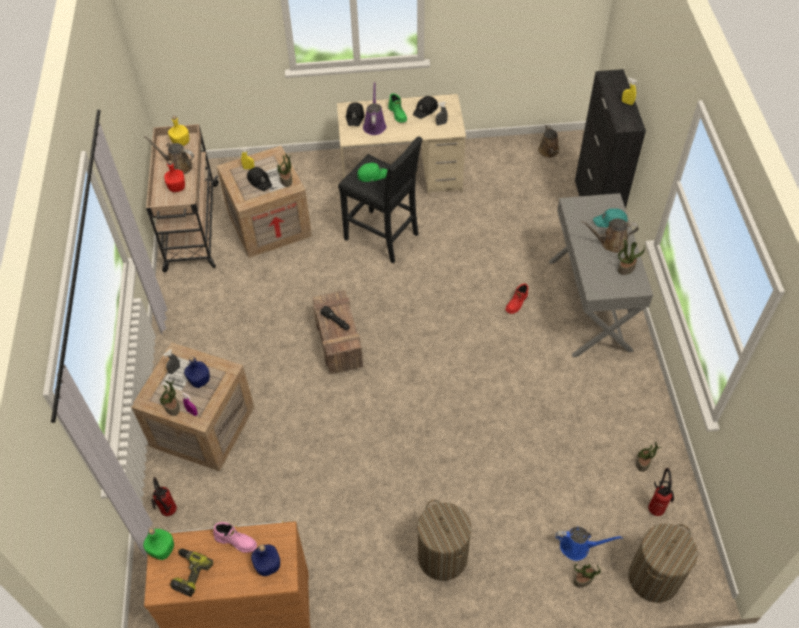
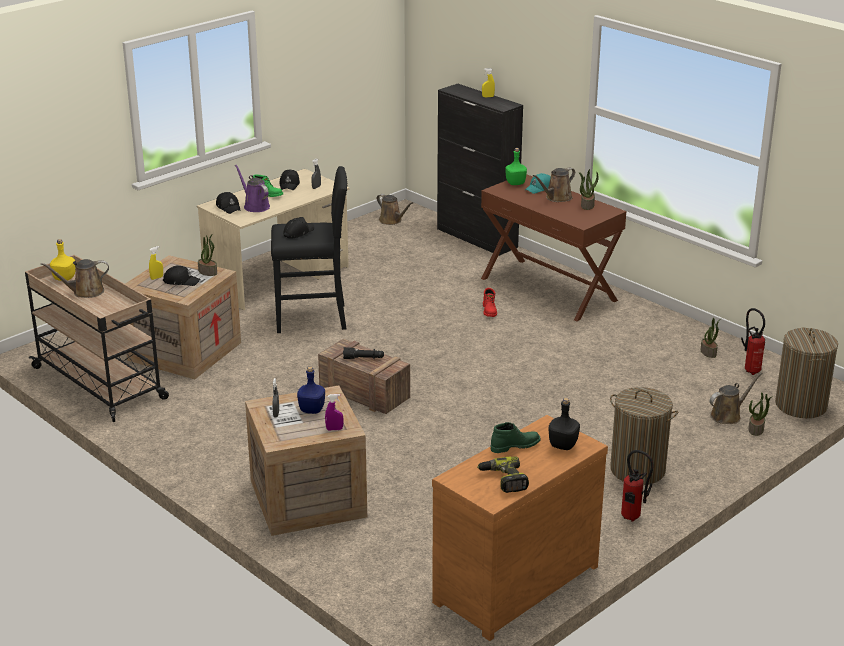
camera: 40 degrees left, 25 degrees down
(162, 550) = (458, 480): green bottle -> green bottle (515, 183)
(168, 513) = (356, 565): fire extinguisher -> fire extinguisher (633, 519)
(172, 407) = (309, 434): potted plant -> none
(177, 188) = (106, 304): red bottle -> none
(236, 541) = (515, 445): pink boot -> green boot
(267, 566) = (563, 445): blue bottle -> black bottle
(372, 175) = (298, 232): green cap -> black cap
(578, 547) = (728, 415): blue watering can -> brown watering can
(590, 304) = (549, 289): grey console table -> brown console table

